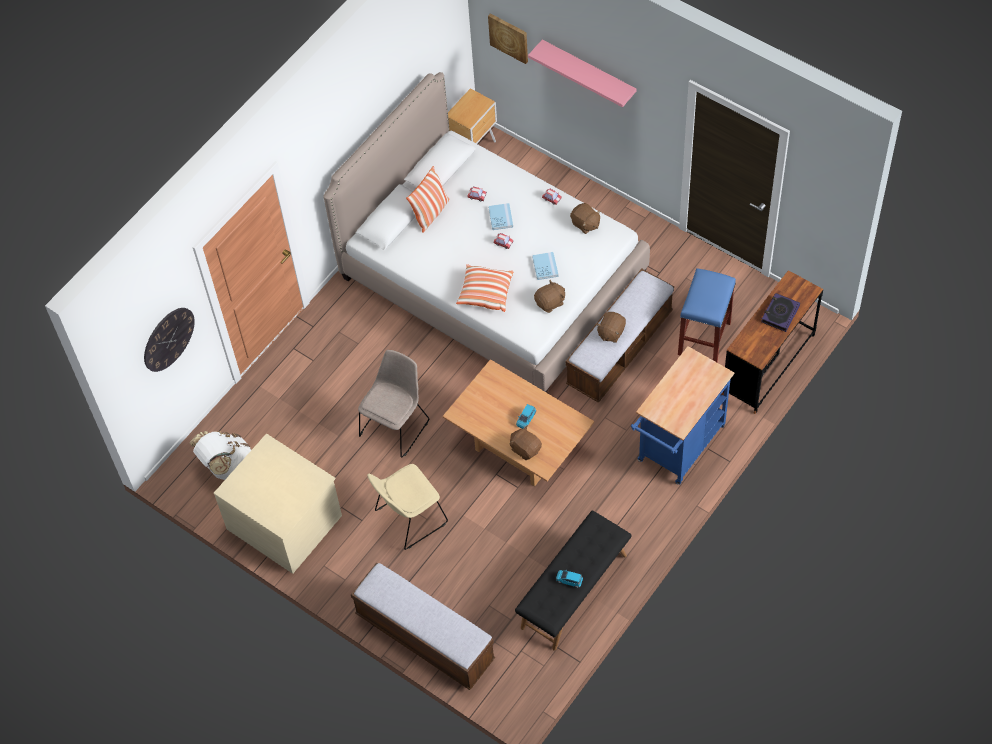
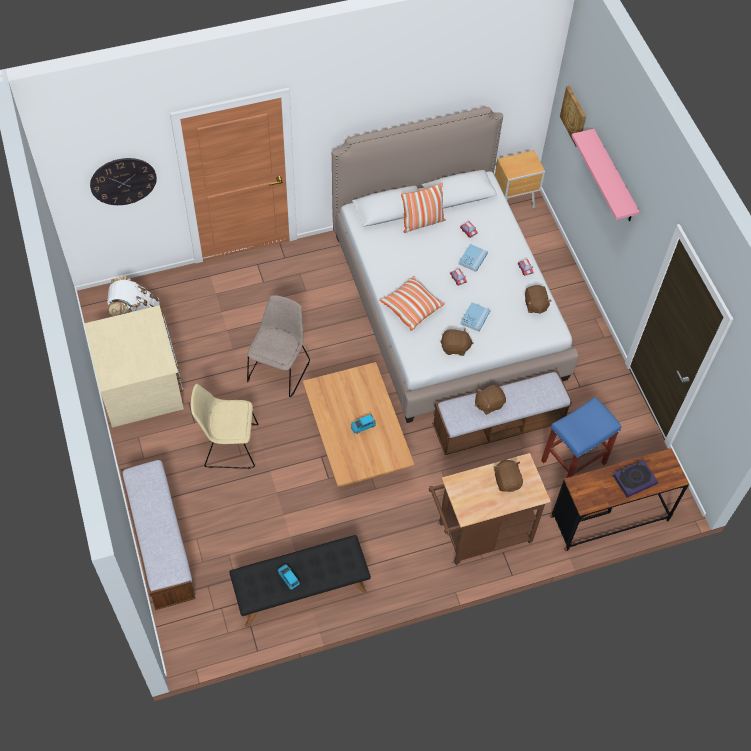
camera: 30 degrees right, 0 degrees up
(395, 426) = (279, 369): beige chair -> beige chair turned 45 degrees counterclockwise
(525, 448) = (342, 449): brown plush toy -> brown plush toy (507, 481)
(678, 448) = (479, 535): blue cart -> brown cart

